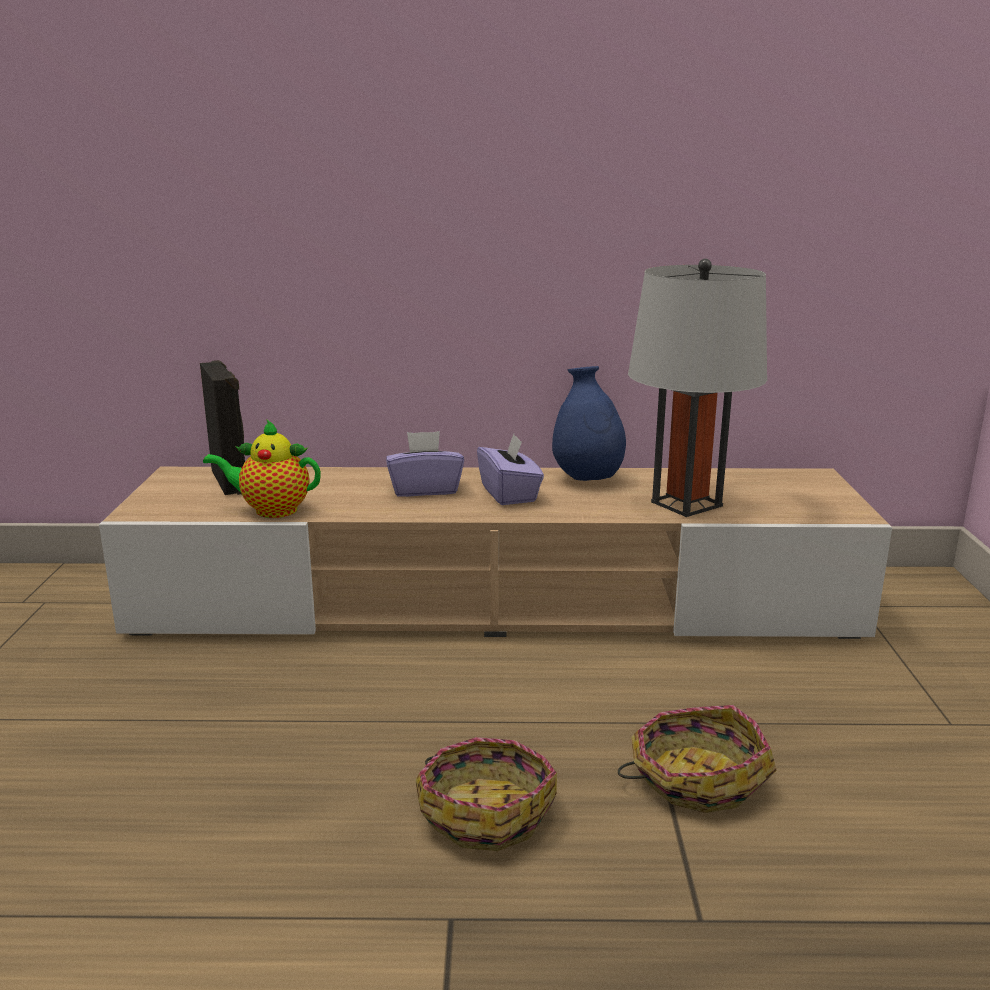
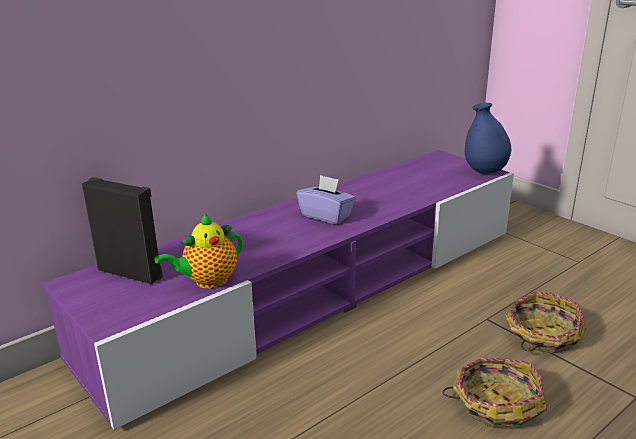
camera: 40 degrees left, 5 degrees up
(425, 489) = (274, 230): purple tissue box -> none
(496, 603) = (319, 290): beige tv stand -> purple tv stand
(587, 479) = (347, 192): blue vase -> blue vase (485, 172)
(686, 504) = (419, 190): grey table lamp -> none

